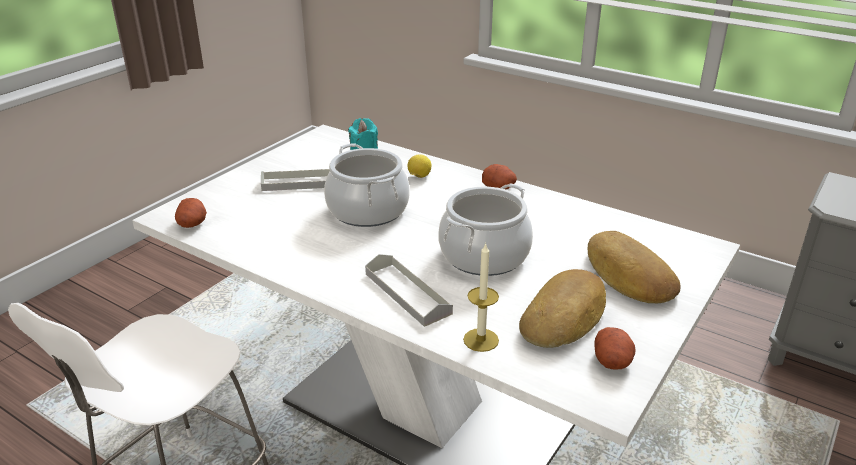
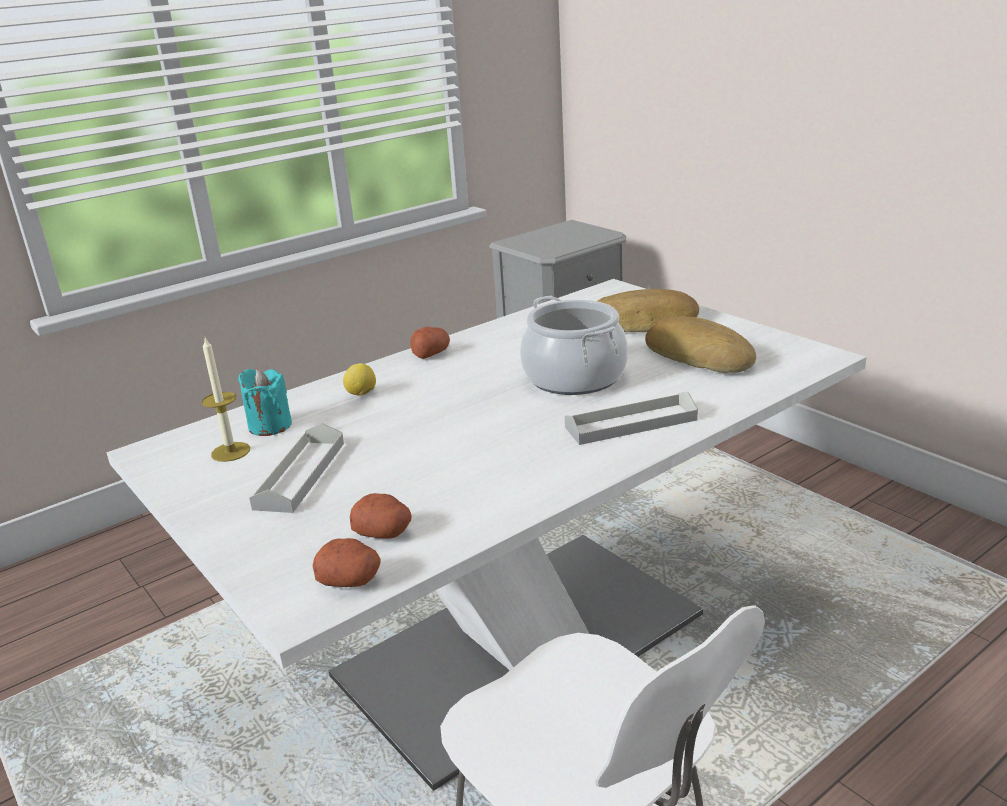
camera: 70 degrees left, 5 degrees down
(367, 210) = (424, 433): cooking pot -> none
(481, 340) = (727, 395): candle -> candle (230, 452)
(612, 361) = (771, 347): potato -> potato (384, 533)

